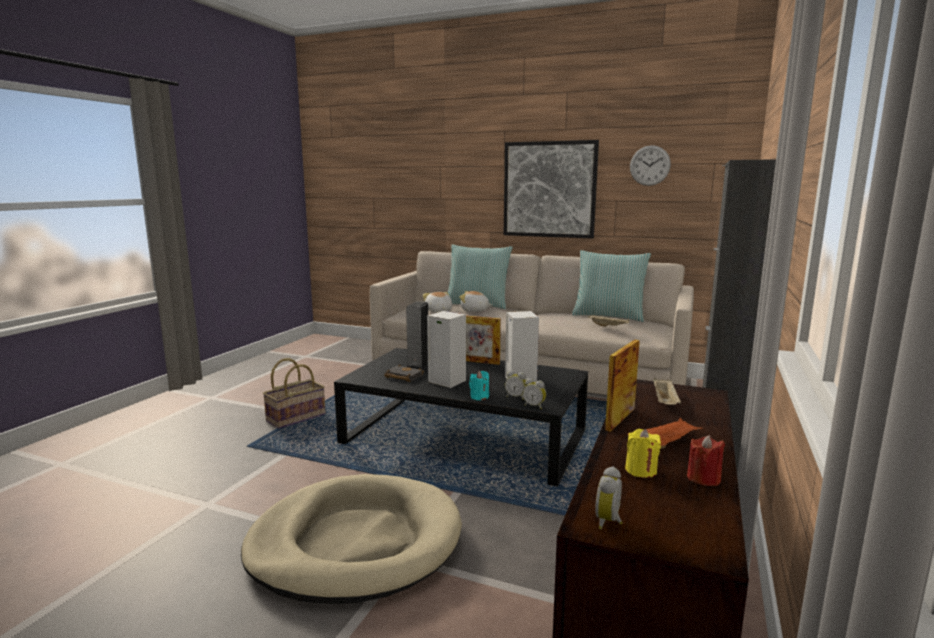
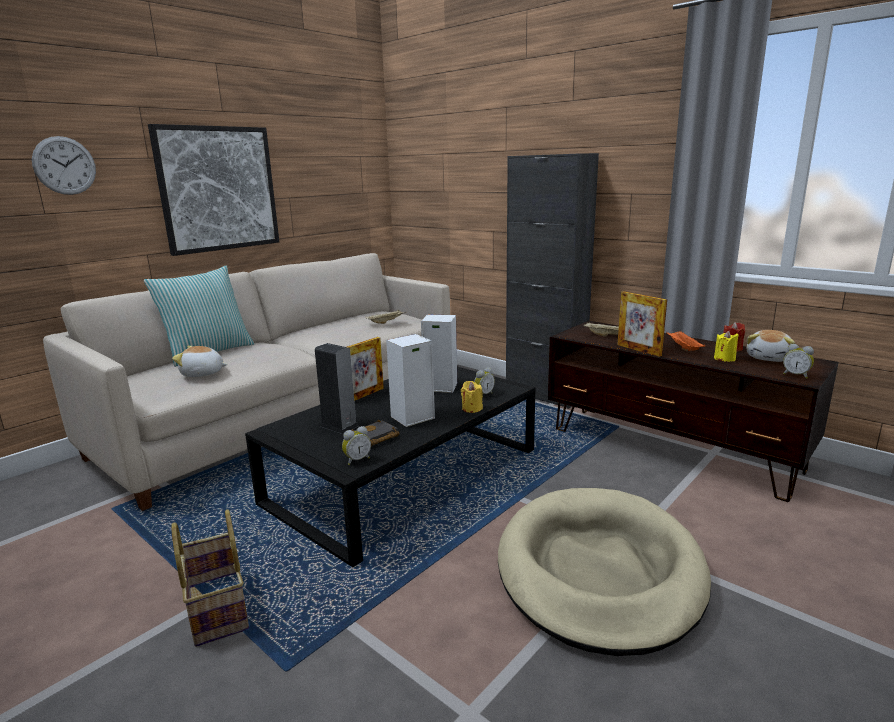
camera: 70 degrees left, 5 degrees up
(474, 310) = (242, 355): plush toy -> plush toy (769, 358)
(479, 397) = (472, 409): turquoise candle -> yellow candle
(534, 406) = (510, 391): alarm clock -> alarm clock (357, 460)
(608, 316) = (347, 317): pillow -> none
(650, 165) = (314, 158): wall clock -> wall clock (64, 165)

